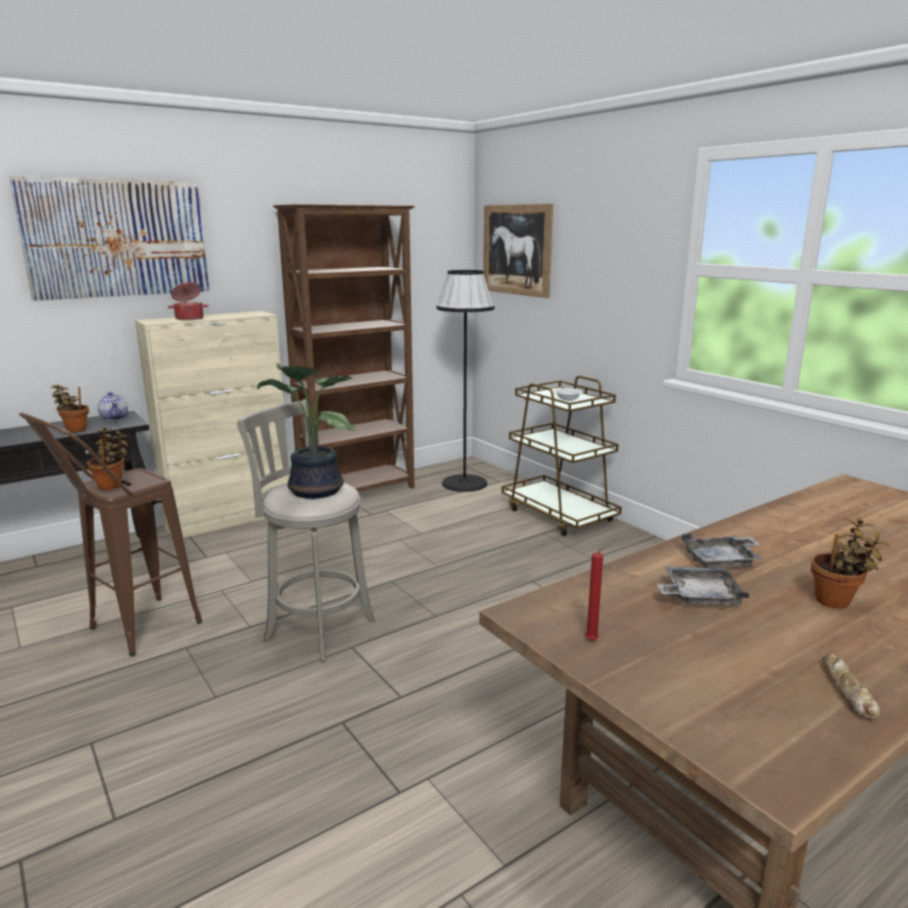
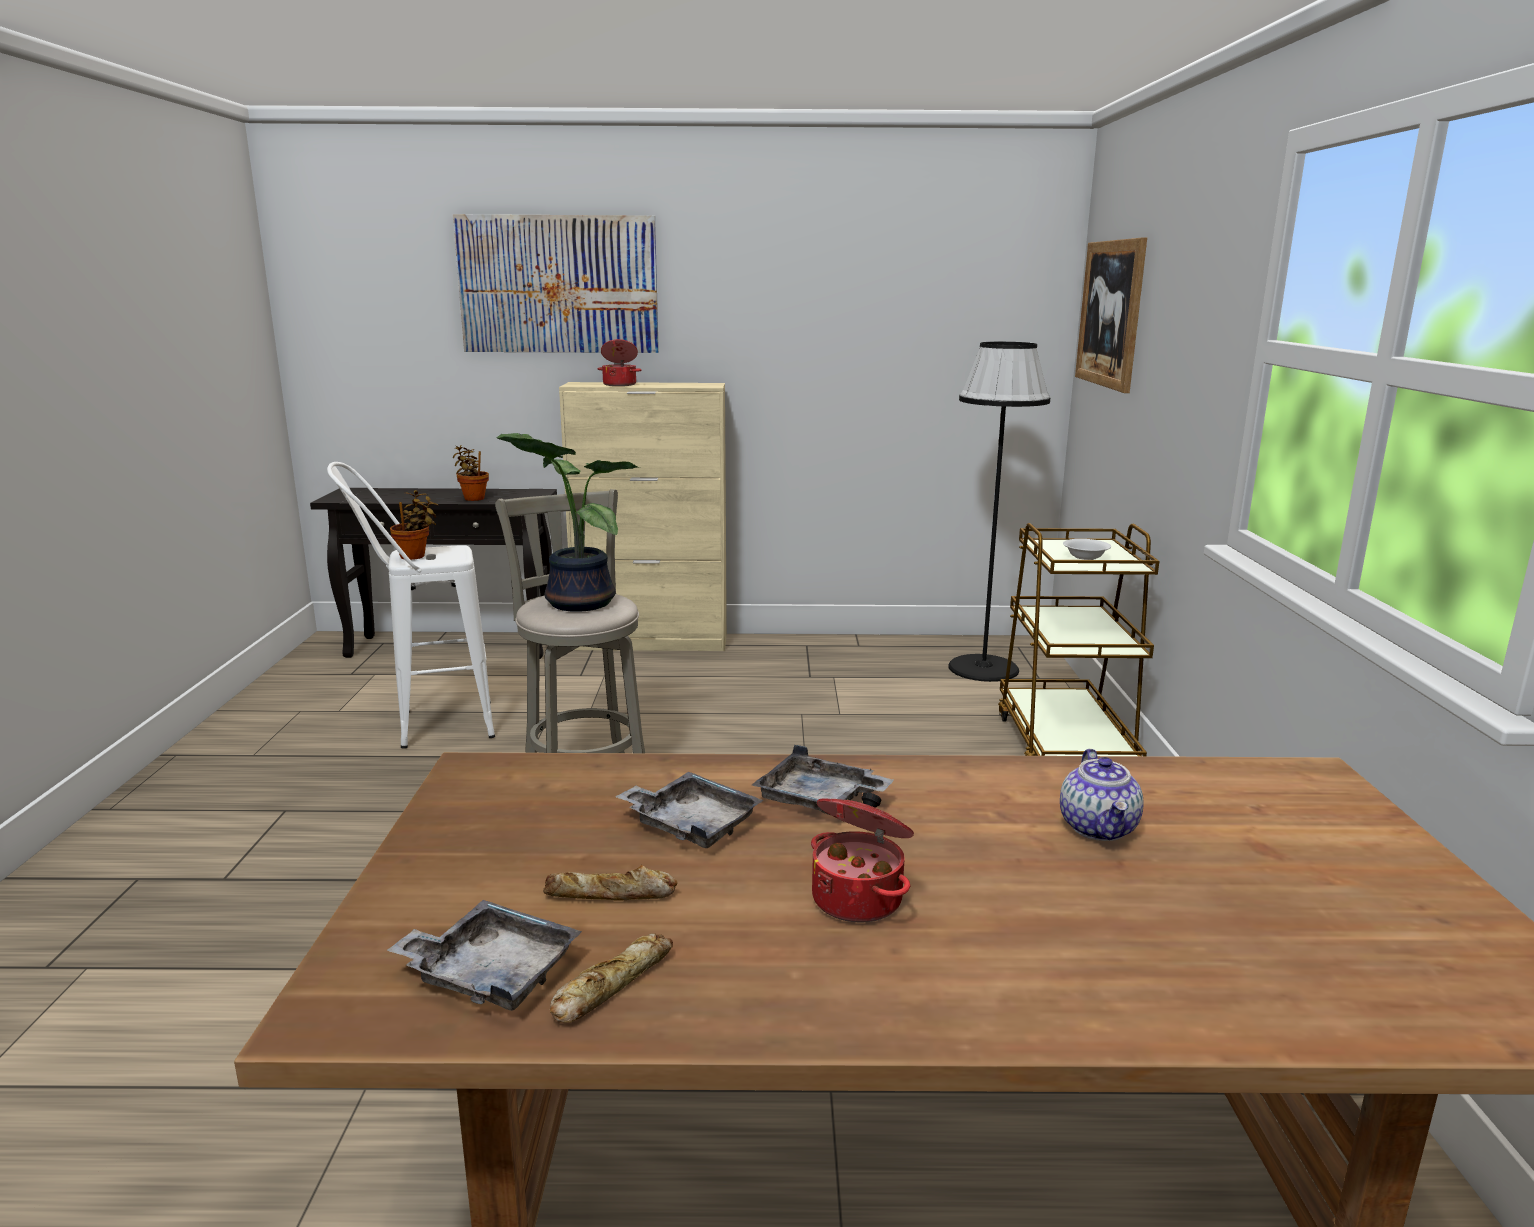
camera: 35 degrees right, 0 degrees up
(115, 418) = (526, 493): teapot -> teapot (1099, 828)
(130, 633) = (428, 727): brown stool -> white stool
(359, 492) = (830, 647): brown bookcase -> none
(593, 641) = (473, 819): red candle -> none
(748, 648) = (611, 895): none -> bread
(791, 714) = (491, 972): none -> grey tray
(836, 601) = (859, 898): potted plant -> cooking pot

